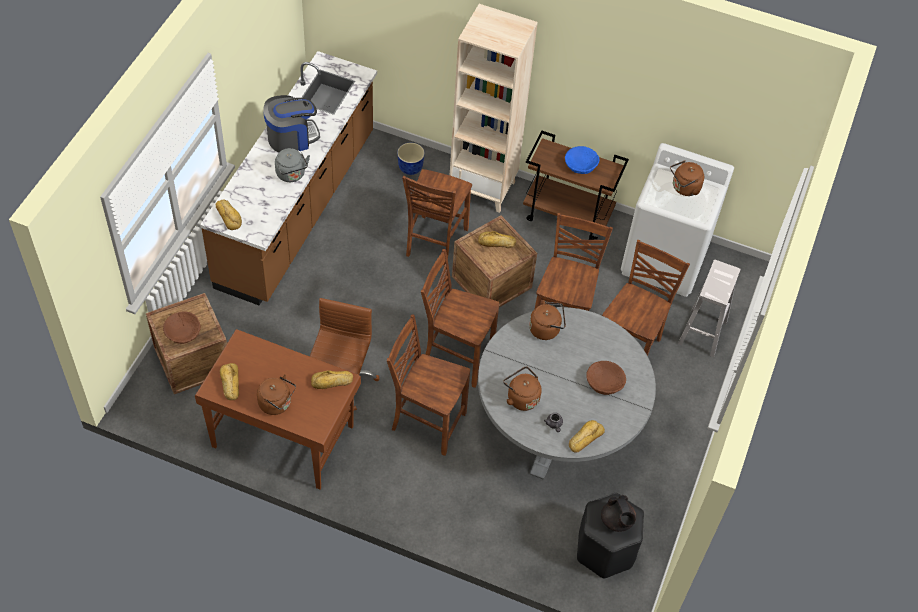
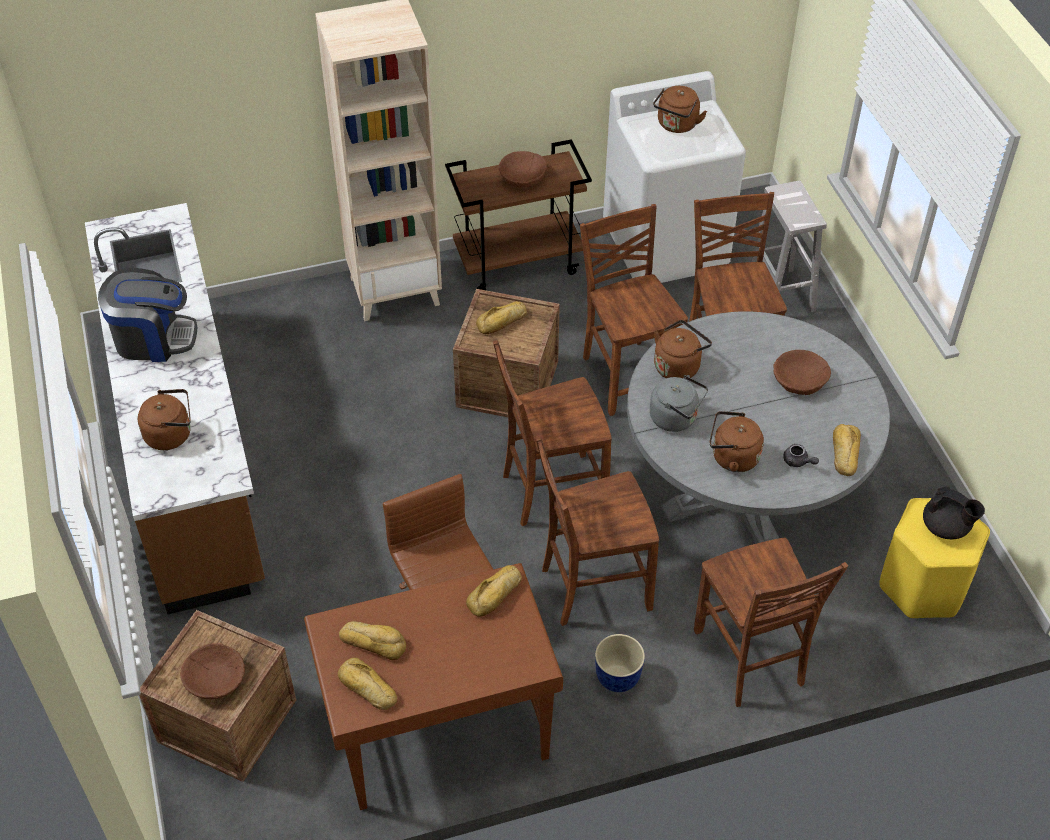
camera: 35 degrees left, 5 degrees down
(229, 216) = (164, 481): bread -> bread (373, 642)
(277, 404) = (454, 669): brown kettle -> brown kettle (171, 434)
(291, 175) = (199, 381): grey kettle -> grey kettle (676, 418)
(292, 137) = (153, 338): coffee machine -> coffee machine turned 60 degrees clockwise
(410, 168) = (286, 319): planter -> planter (617, 677)
(434, 243) = (398, 383): brown chair -> brown chair (750, 659)
(580, 165) = (522, 177): blue bowl -> brown bowl
(604, 550) = (923, 586): black stool -> yellow stool

